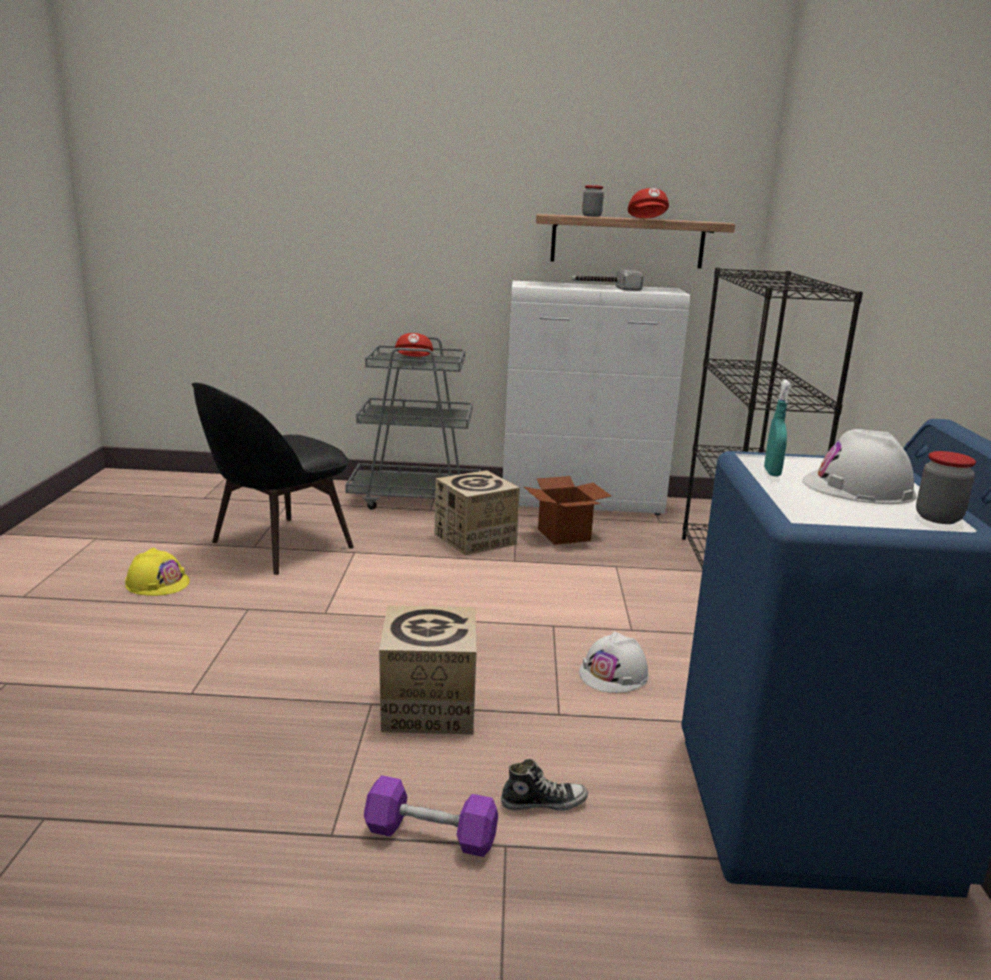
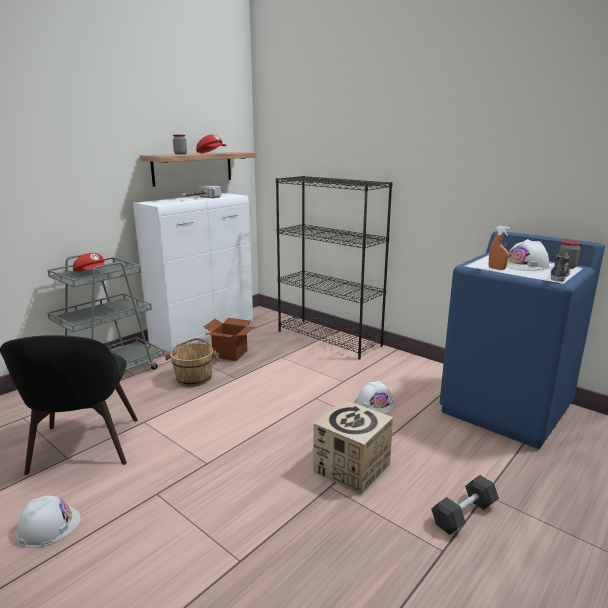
camera: 50 degrees left, 0 degrees up
(157, 583) = (48, 526): yellow hard hat -> white hard hat
(430, 834) = (464, 514): purple dumbbell -> grey dumbbell
(475, 539) = (194, 378): cardboard box -> brown bucket
(543, 802) = (460, 469): shoe -> shoe (559, 276)
(772, 472) = (496, 268): turquoise spray bottle -> orange spray bottle

